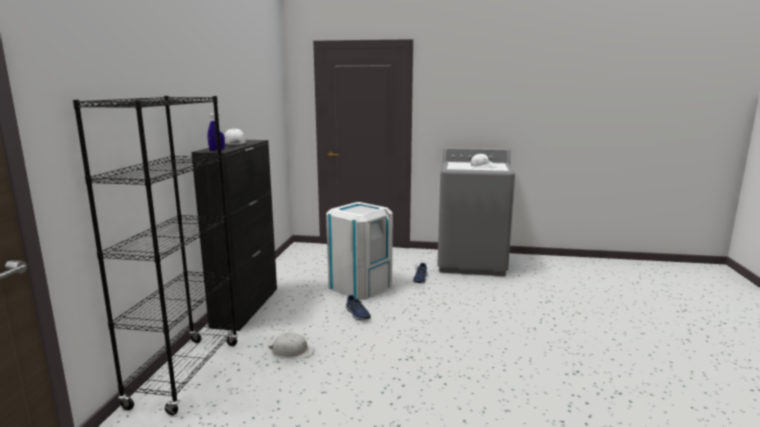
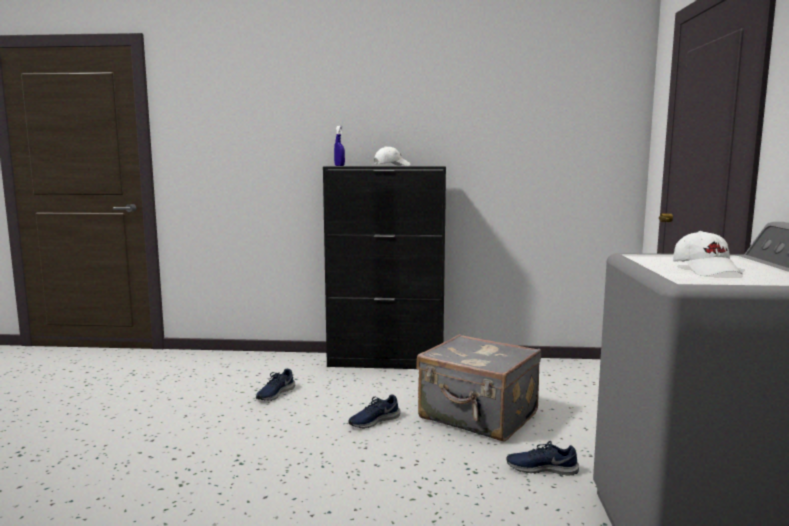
camera: 85 degrees right, 5 degrees down
(185, 374) = (246, 360): black bookcase -> none
(292, 352) = (275, 394): white hard hat -> blue shoe
(360, 286) = (478, 417): white trash can -> grey suitcase

